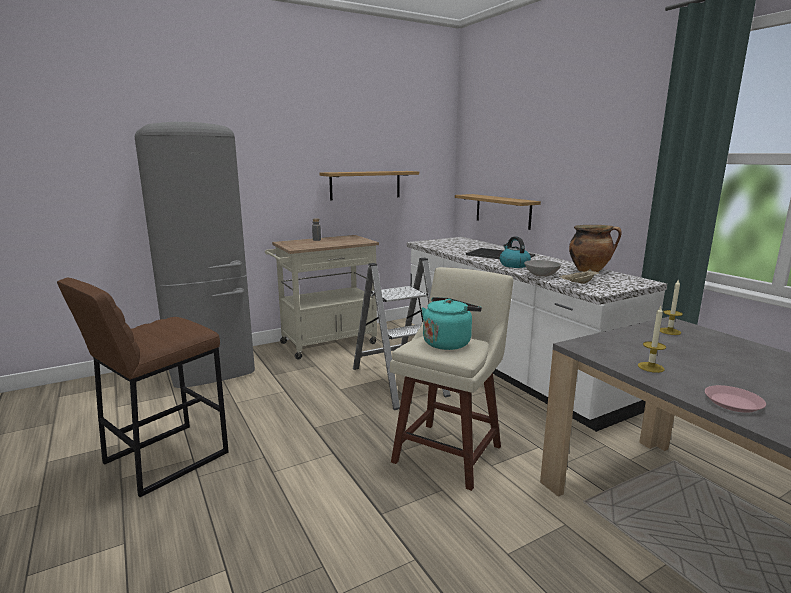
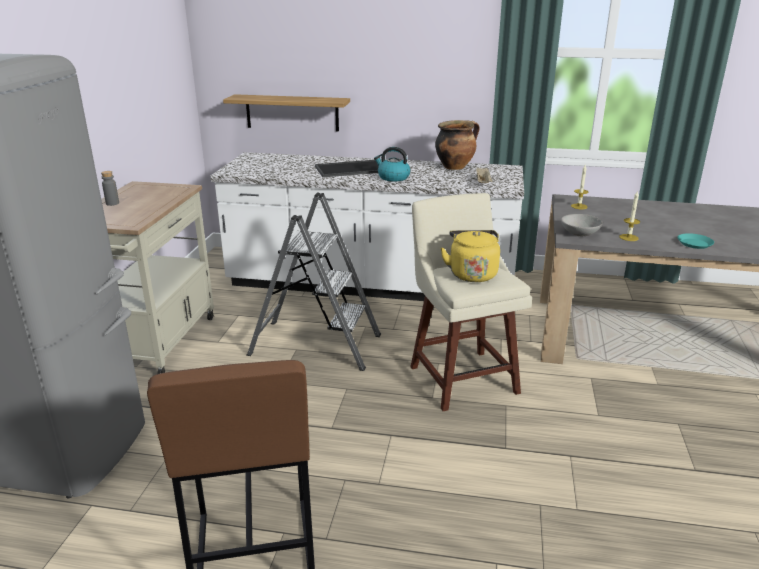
camera: 50 degrees left, 10 degrees up
(365, 185) = (125, 105): shelf -> none
(448, 342) = (472, 273): turquoise kettle -> yellow kettle
(541, 275) = (440, 183): grey bowl -> grey bowl (580, 233)
(733, 402) = (694, 243): pink plate -> turquoise plate

